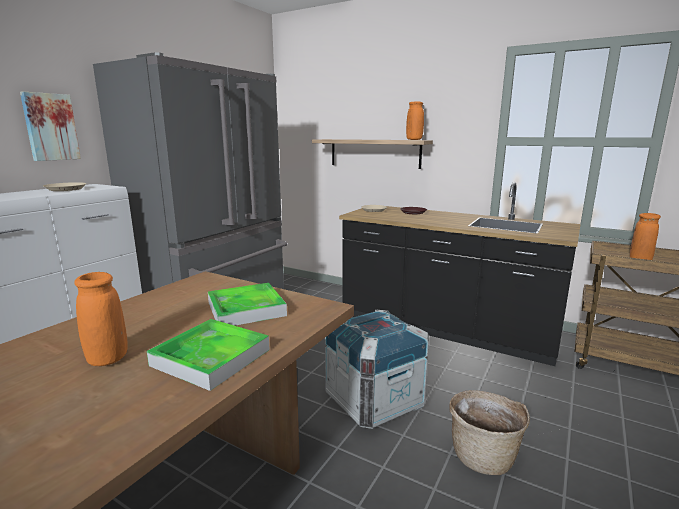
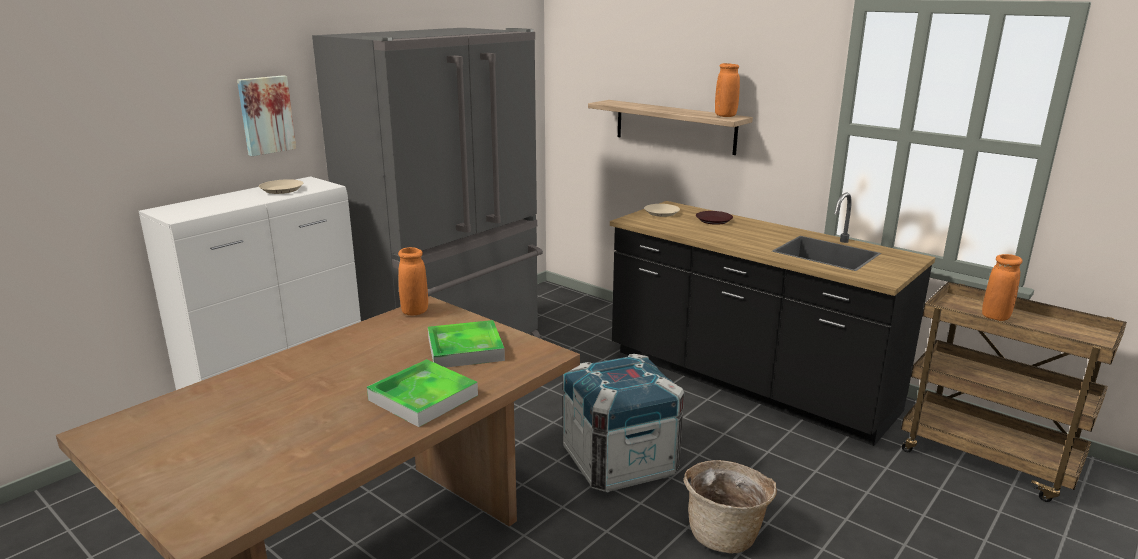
camera: 10 degrees right, 5 degrees up
(108, 359) = (333, 390): orange vase -> orange vase (415, 311)

